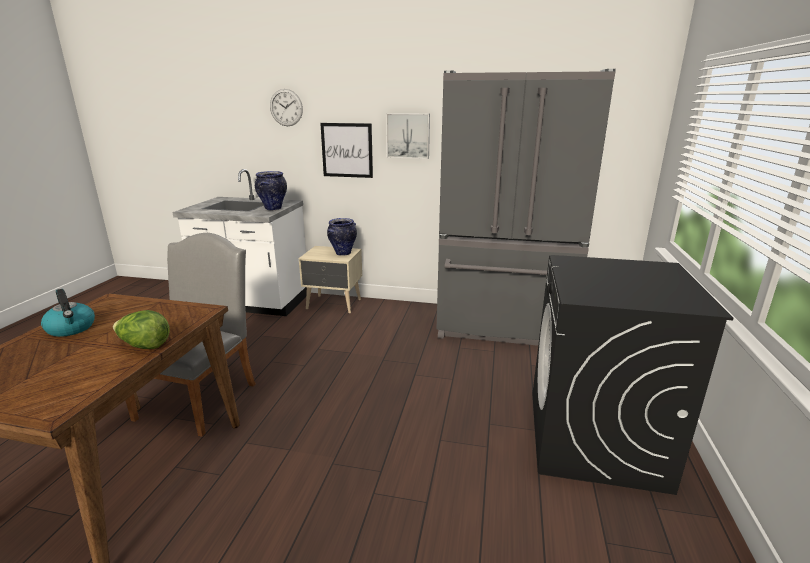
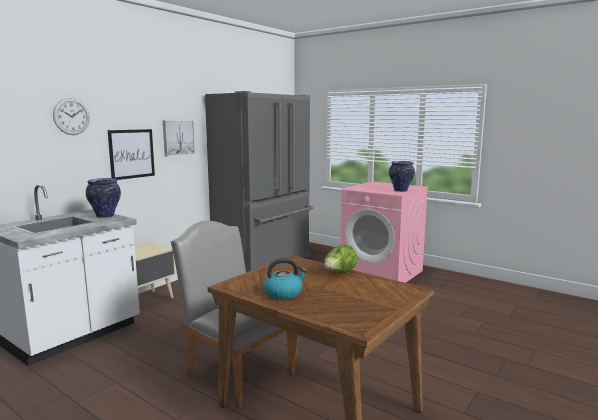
camera: 65 degrees left, 10 degrees down
(343, 253) = (151, 247): vase -> vase (401, 190)
(595, 438) = (382, 272): black washing machine -> pink washing machine

